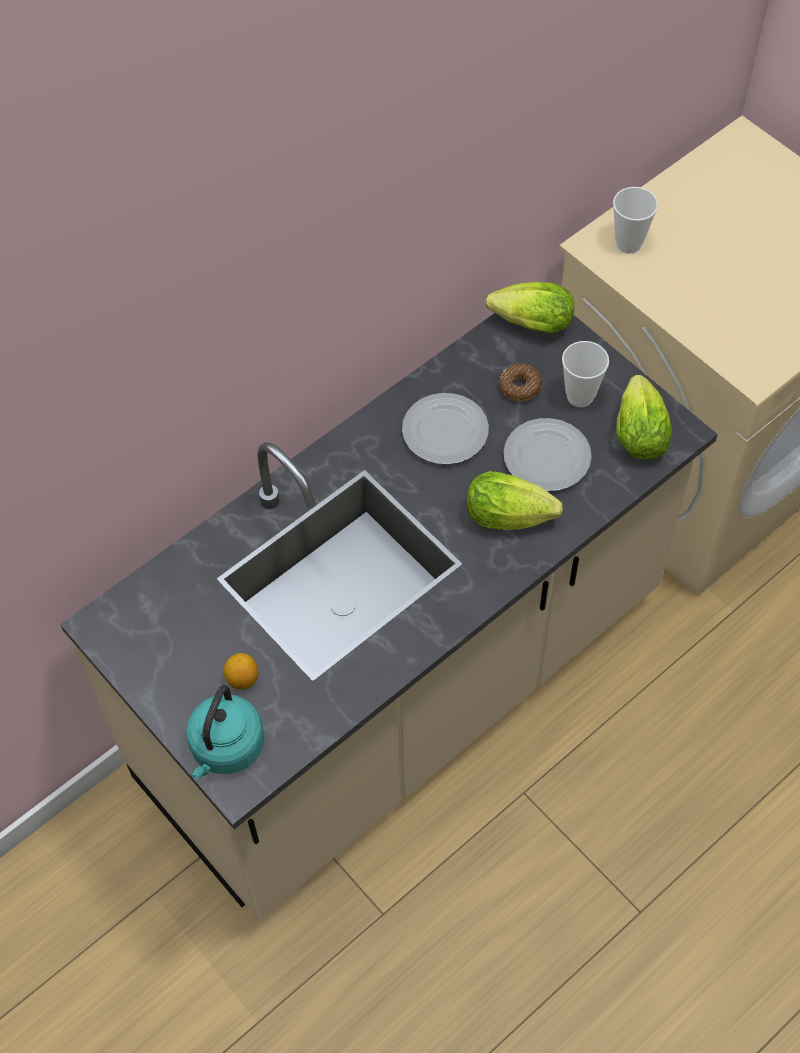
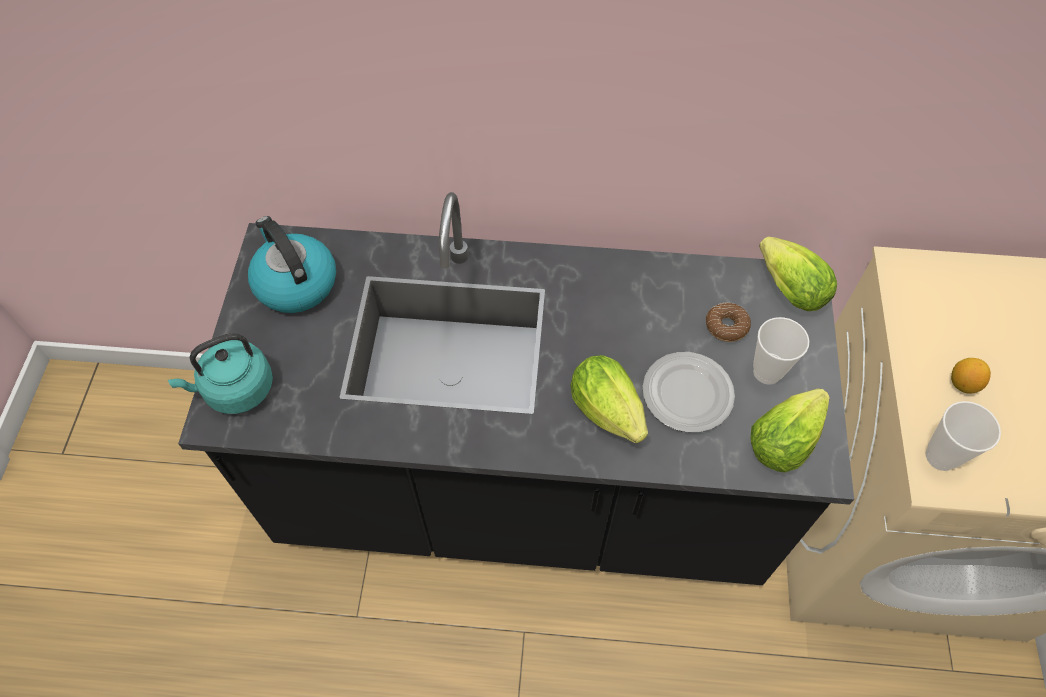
camera: 45 degrees right, 0 degrees up
(166, 634) = (295, 283): none -> kettle
(242, 679) = (301, 354): lemon -> lemon (962, 383)
(404, 691) = (523, 491): beige counter -> black counter
(444, 431) = (632, 310): plate -> none
(628, 243) = (936, 288): cup -> cup (941, 456)

